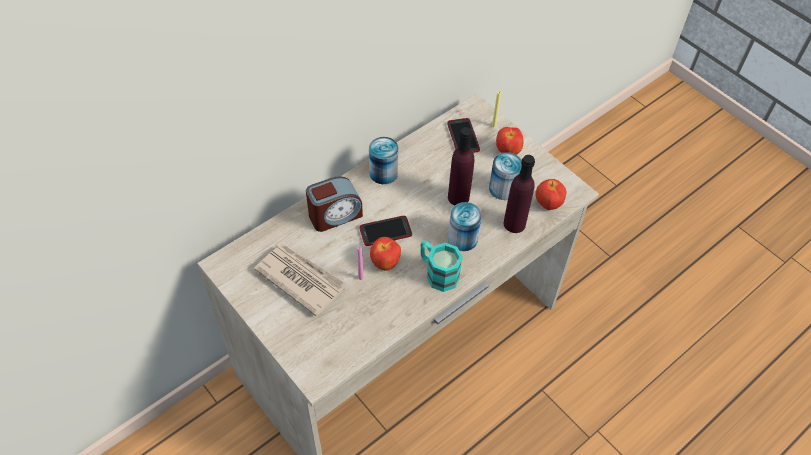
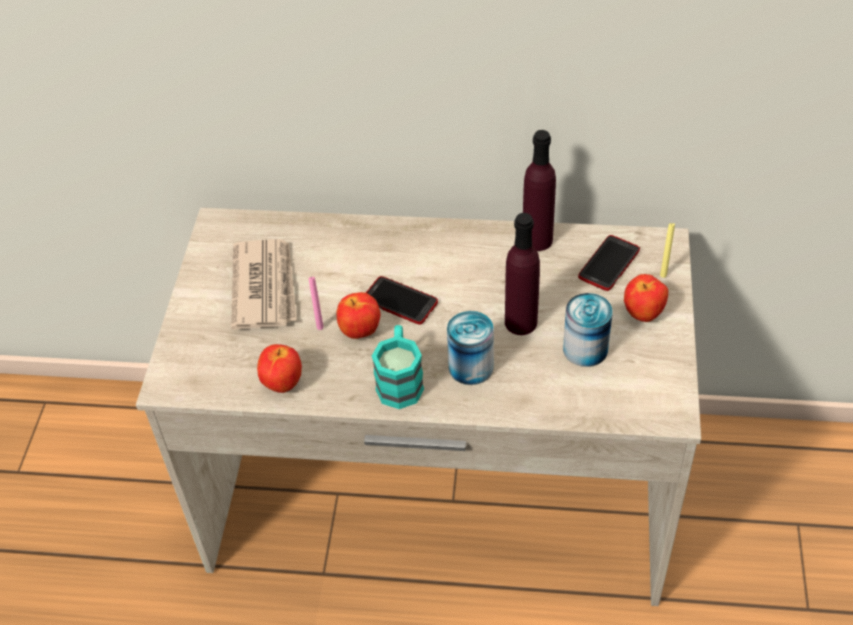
camera: 50 degrees right, 5 degrees down
(335, 215) = (370, 251): alarm clock -> none
(383, 173) = (471, 243): can -> none
(514, 224) = (549, 394): purple bottle -> purple bottle (537, 240)
(547, 204) = (617, 403): apple -> apple (282, 383)

